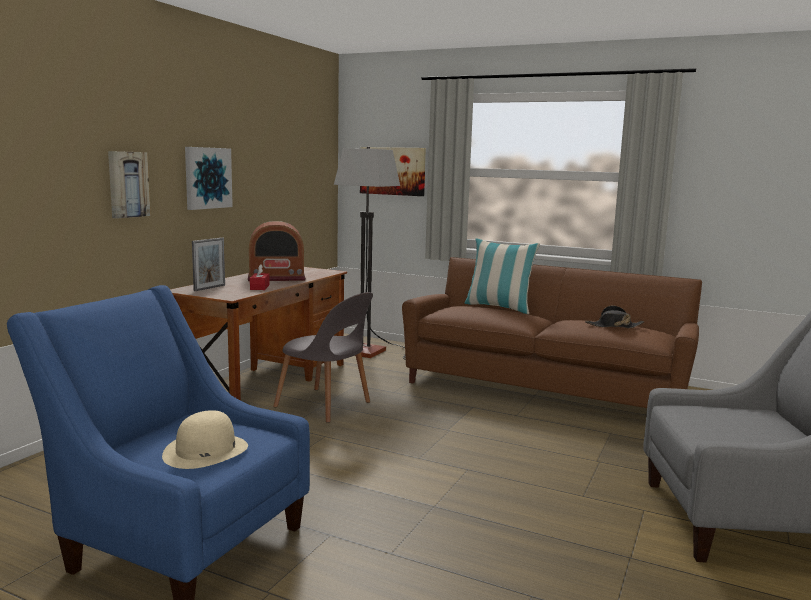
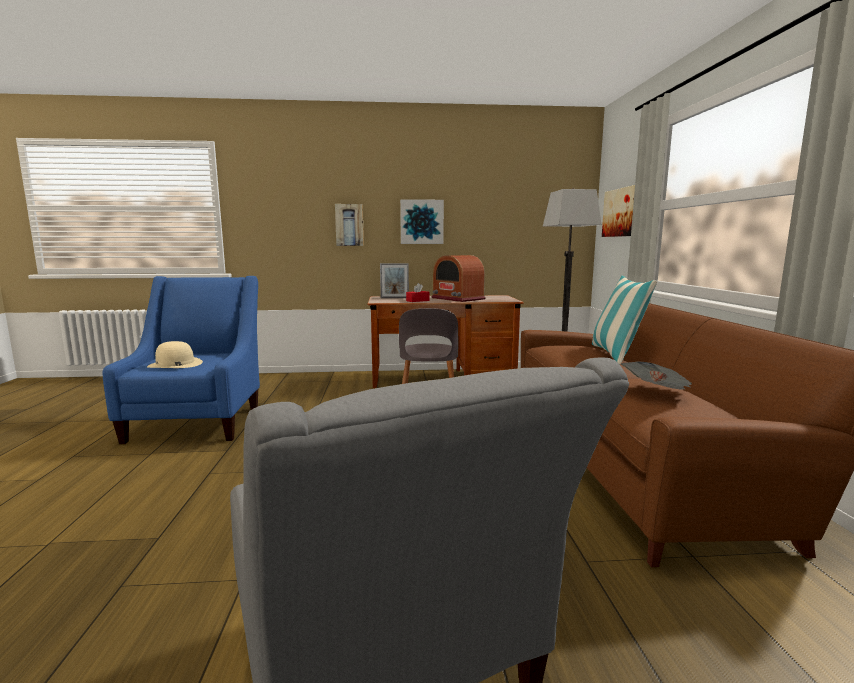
camera: 60 degrees right, 0 degrees up
(614, 326) = (656, 393): black hat -> newspaper

